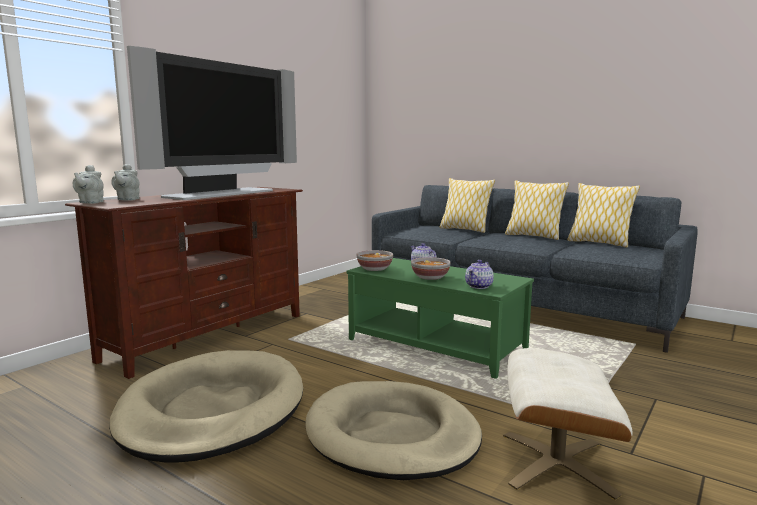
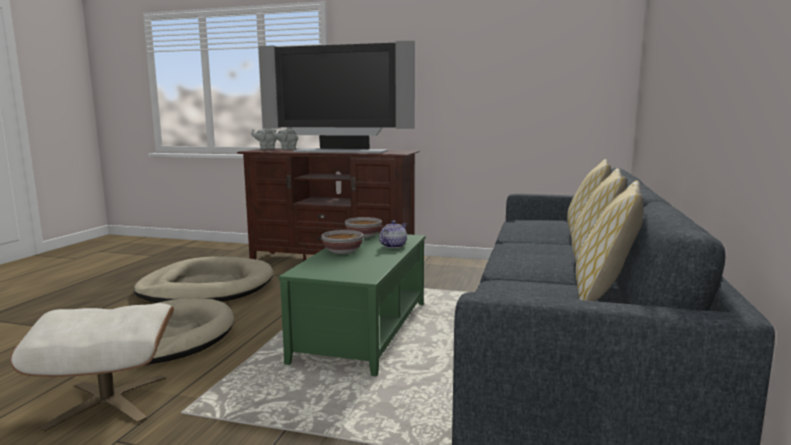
camera: 70 degrees right, 0 degrees up
(479, 286) = (318, 267): teapot -> none

